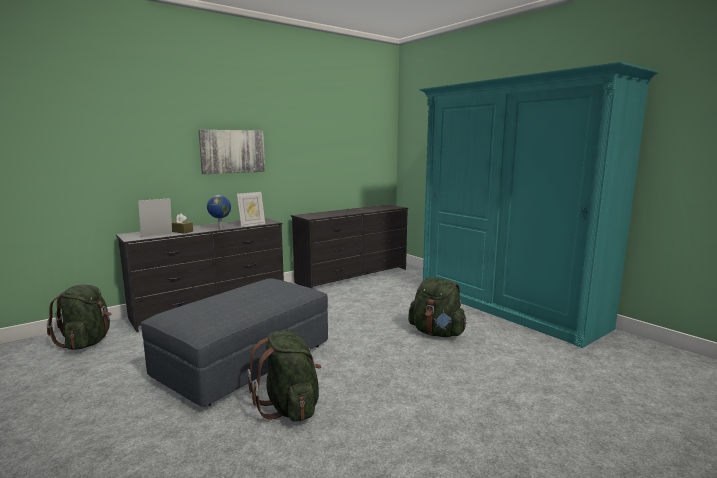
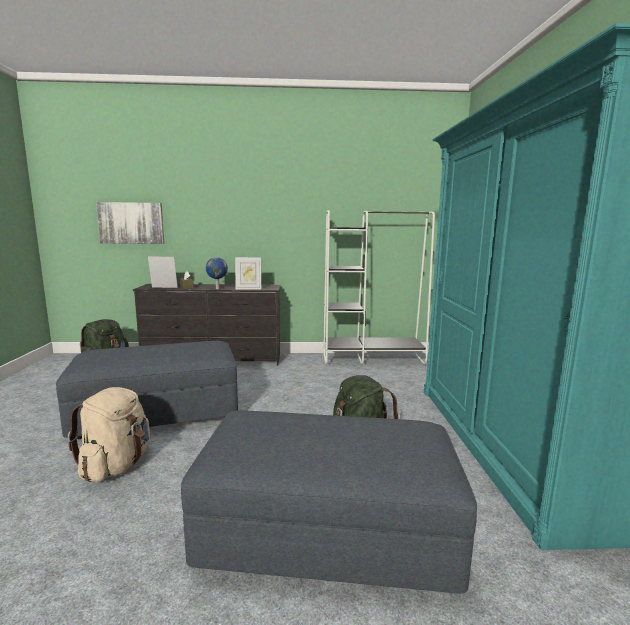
camera: 35 degrees right, 0 degrees up
(232, 151) = (251, 218): picture -> picture (131, 223)
(289, 407) = (116, 465): green backpack -> beige backpack
(353, 276) = (373, 360): black dresser -> black clothes rack
(491, 380) = (327, 530): none -> grey ottoman

